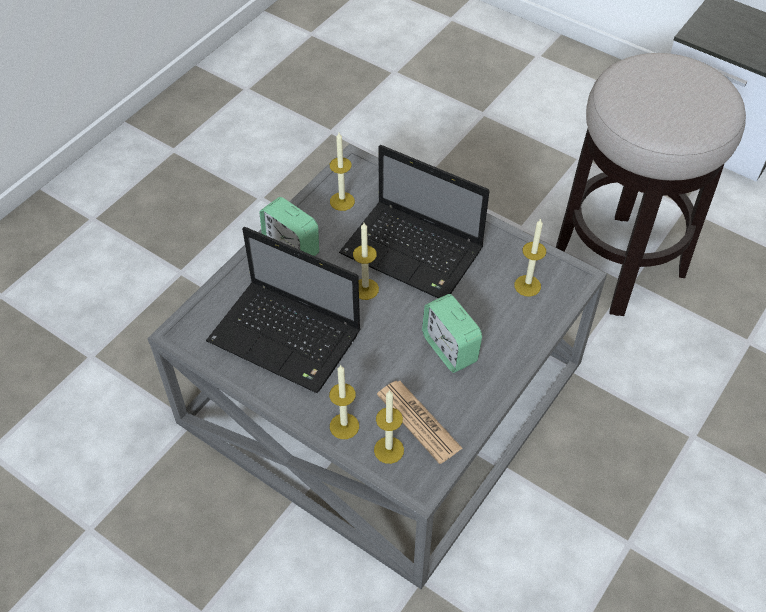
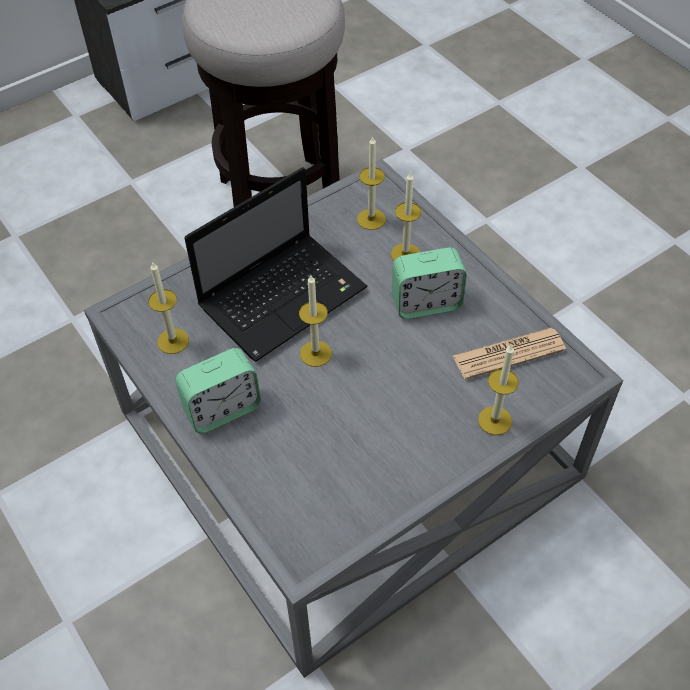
camera: 70 degrees left, 0 degrees up
(288, 338) = (355, 445): laptop -> none
(389, 450) = (536, 389): candle -> candle (405, 254)

